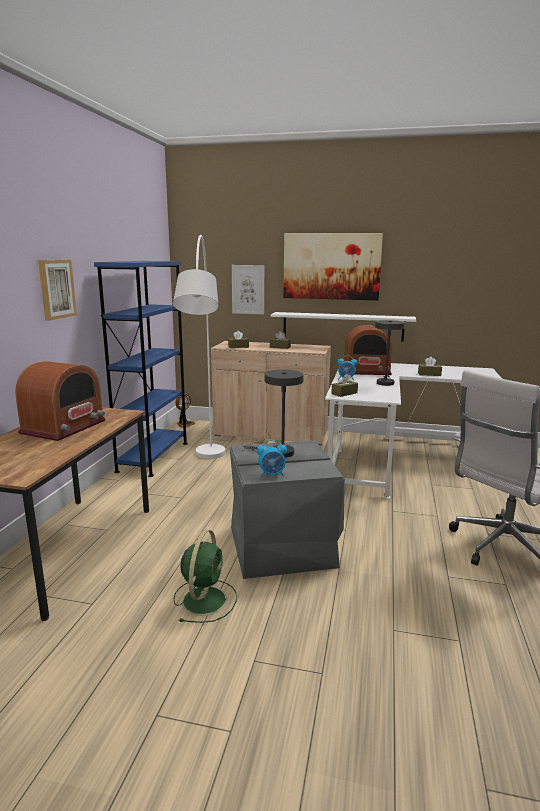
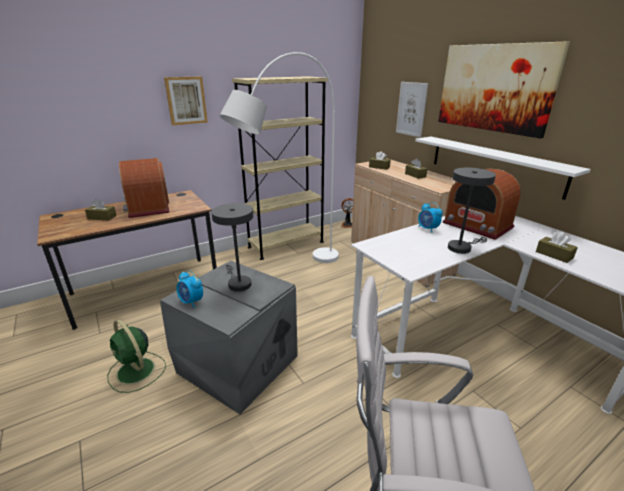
camera: 45 degrees right, 10 degrees up
(64, 427) = (148, 207): radio -> radio turned 90 degrees clockwise
(153, 457) = (286, 244): blue bookcase -> beige bookcase
(205, 599) = (136, 372): green fan -> green fan turned 75 degrees clockwise
(344, 393) = (381, 245): brown tissue box -> brown tissue box (102, 217)

